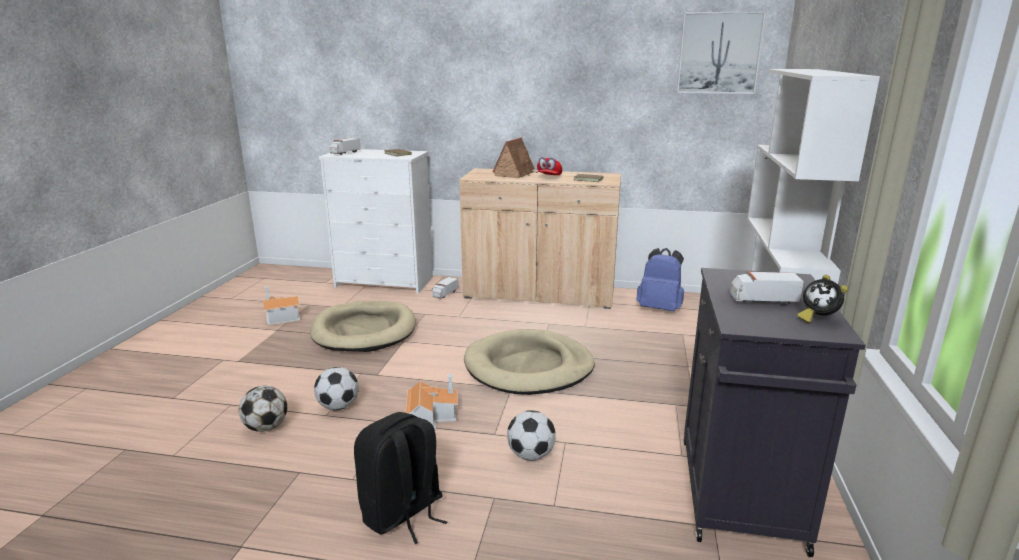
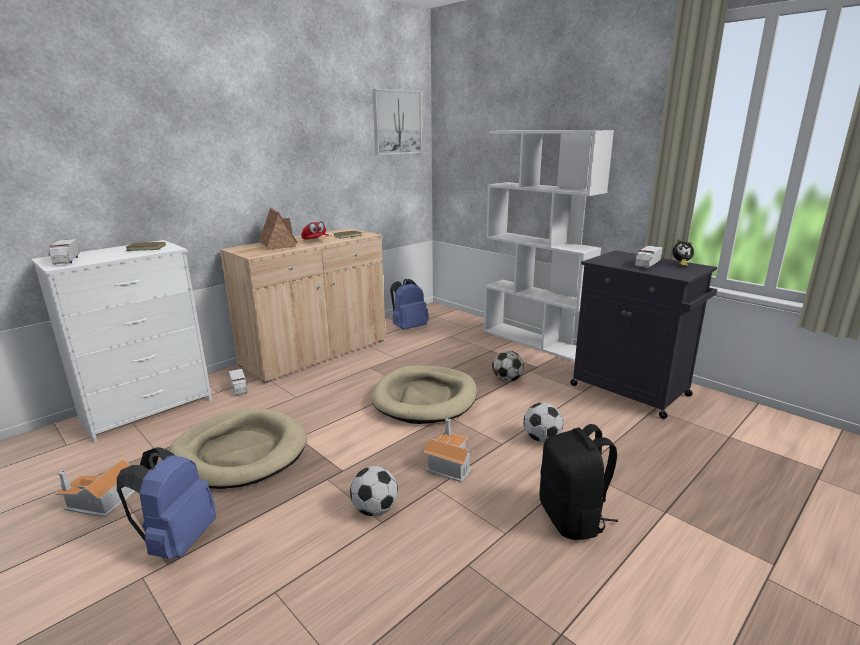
camera: 55 degrees left, 0 degrees up
(259, 354) = (177, 541): none -> blue backpack
(266, 427) = (361, 571): football -> football (507, 380)

